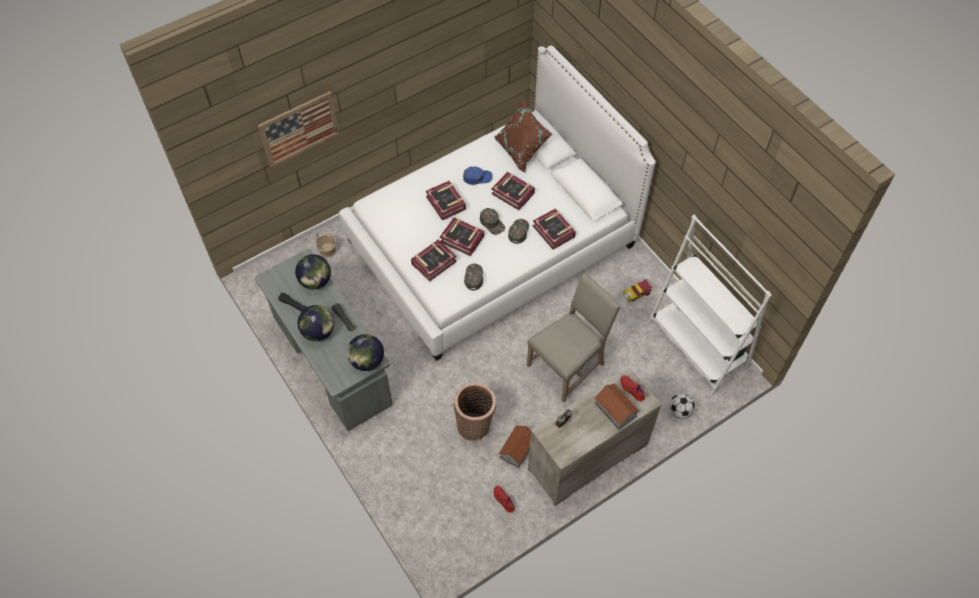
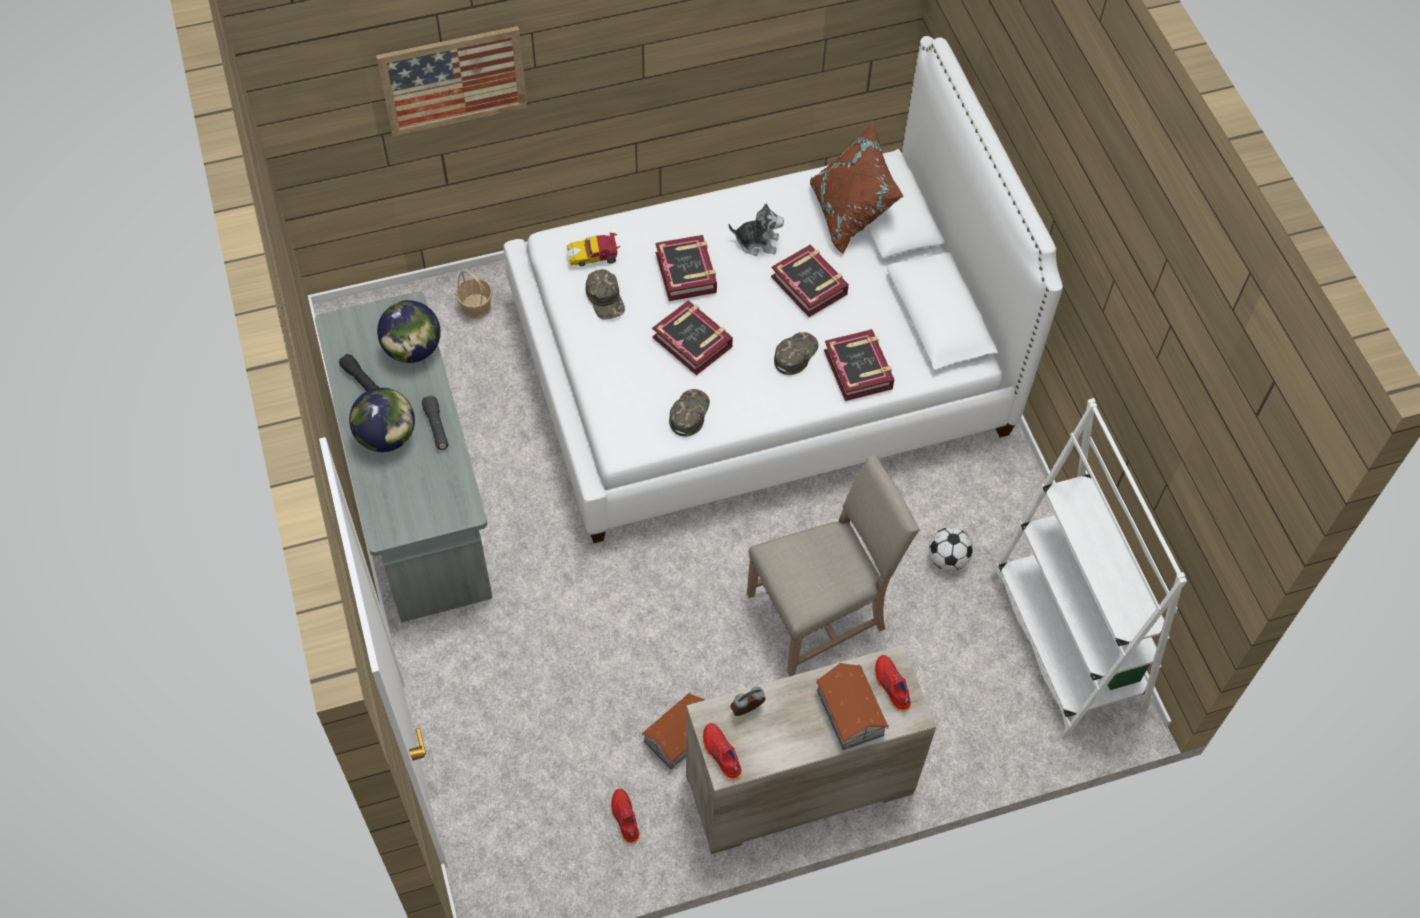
camera: 15 degrees right, 0 degrees up
(367, 361) = (449, 508): globe -> none
(433, 262) = (629, 370): book -> none
(475, 425) = (621, 674): basket -> none
(477, 177) = (757, 242): blue cap -> plush toy
(492, 223) = (754, 328): green cap -> green cap (605, 298)
(557, 450) = (720, 754): none -> red shoe
(637, 293) = (987, 520): toy car -> toy car (594, 255)
(679, 411) = (993, 751): football -> football (947, 559)

